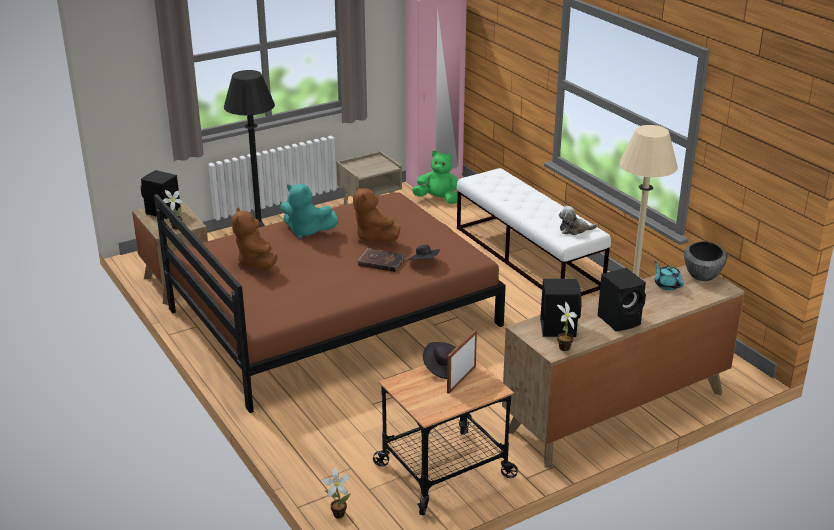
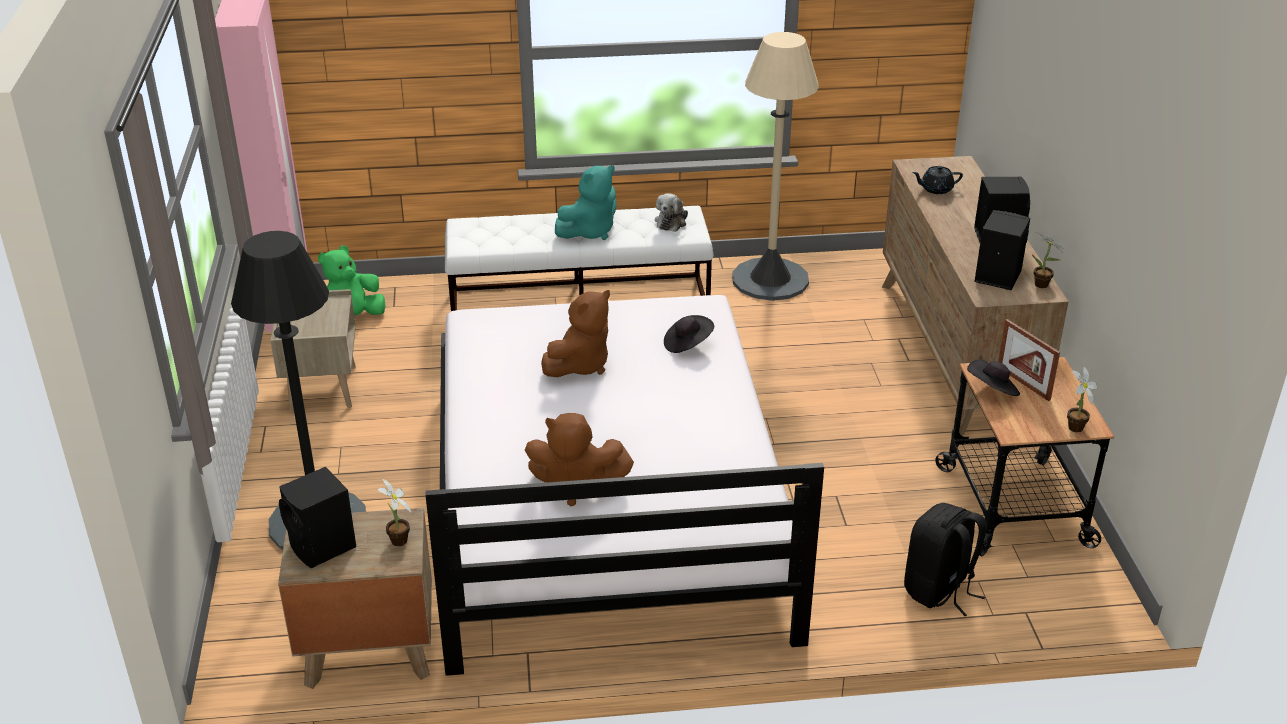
camera: 65 degrees left, 5 degrees up
(306, 231) = (510, 417): turquoise plush toy -> turquoise plush toy (589, 231)
(331, 453) = (939, 590): none -> black backpack
(332, 317) = (605, 504): brown bed -> white bed
(337, 514) = (1068, 617): potted plant -> potted plant (1073, 429)
(373, 238) = (580, 365): brown plush toy -> brown plush toy turned 45 degrees counterclockwise
(381, 261) = (657, 376): brown book -> none
(667, 285) = (936, 189): turquoise teapot -> black teapot
(702, 276) = (928, 166): bowl -> none

